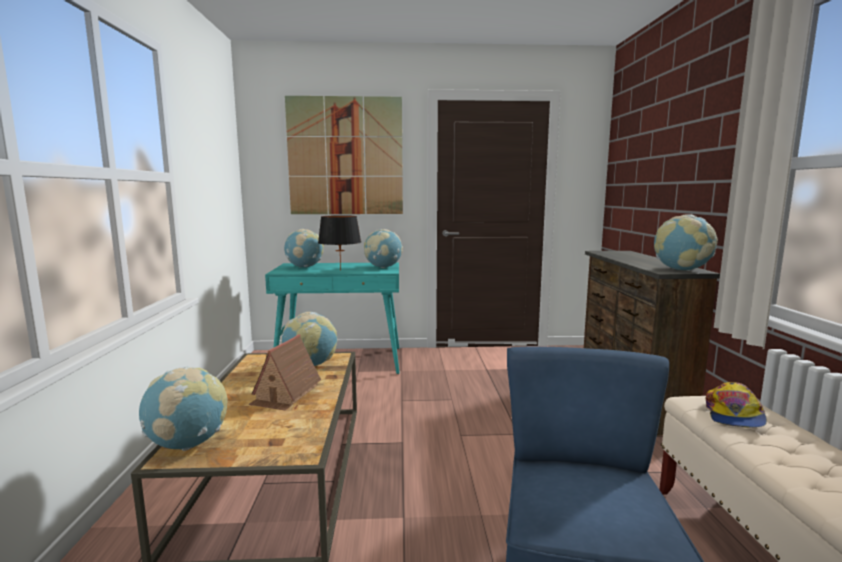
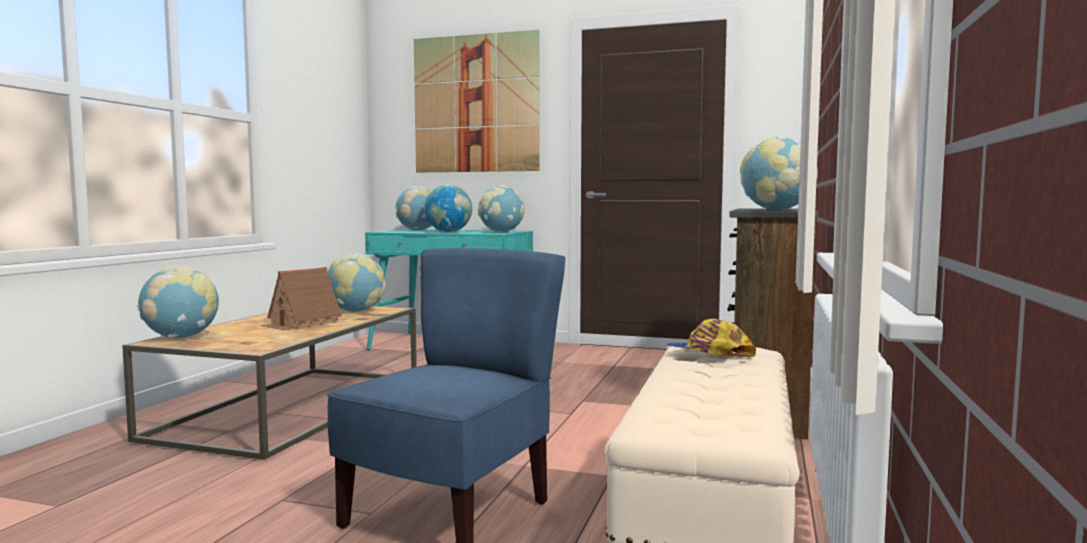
camera: 20 degrees right, 5 degrees down
(340, 270) = (448, 232): black table lamp -> globe
(734, 415) = (708, 354): cap -> cap turned 90 degrees clockwise

